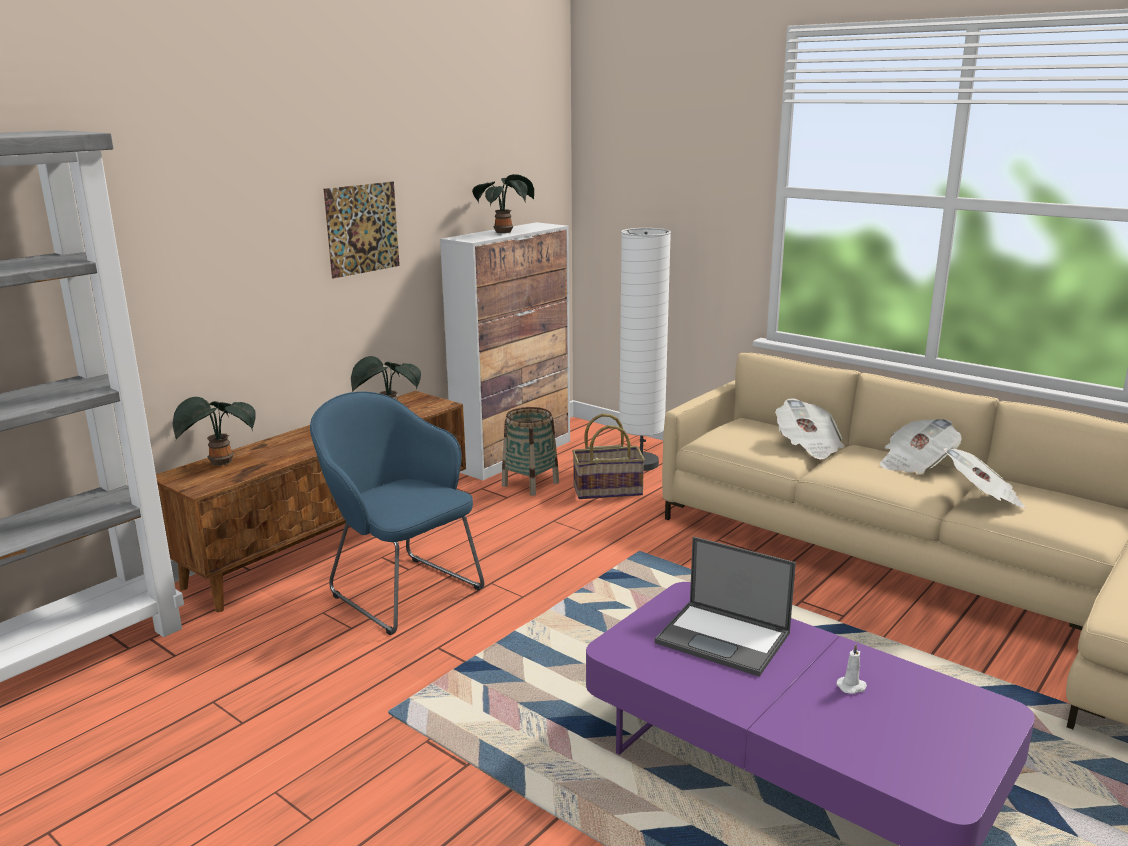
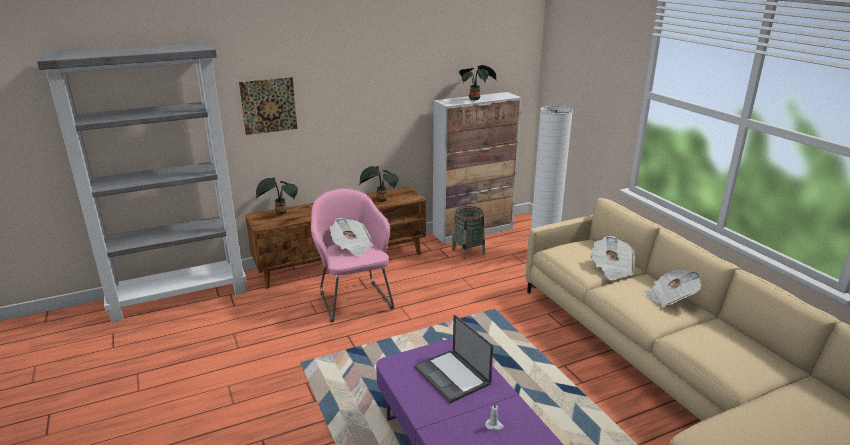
camera: 25 degrees right, 5 degrees up
(362, 229) = (381, 93): picture -> picture (269, 106)
(401, 590) = (354, 299): blue armchair -> pink armchair
(608, 490) = (509, 265): basket -> none
(982, 497) = (689, 332): newspaper -> newspaper (352, 247)

